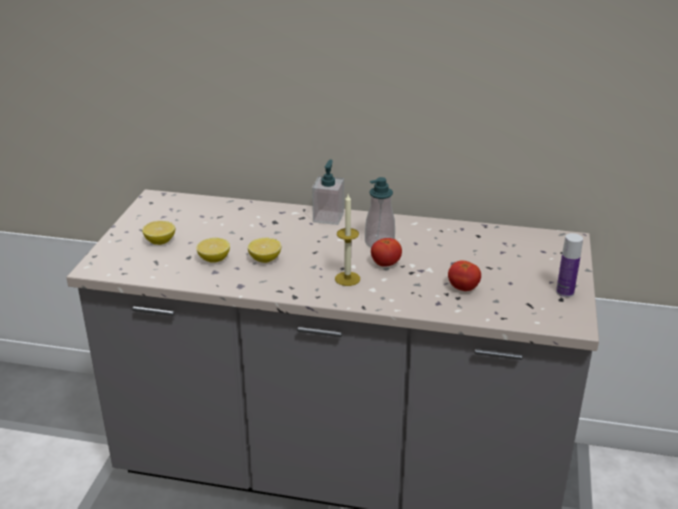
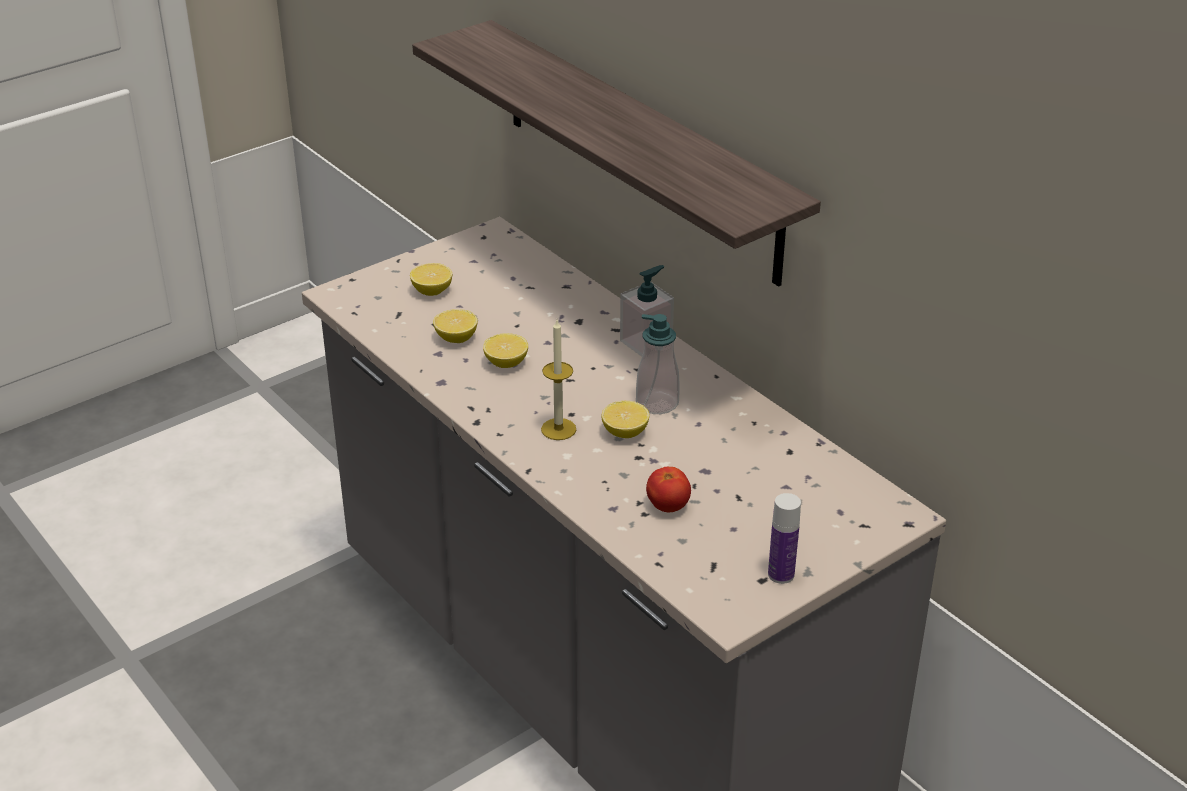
camera: 40 degrees right, 5 degrees up
(284, 90) = (639, 150): none -> shelf
(385, 264) = (625, 433): tomato -> lemon

